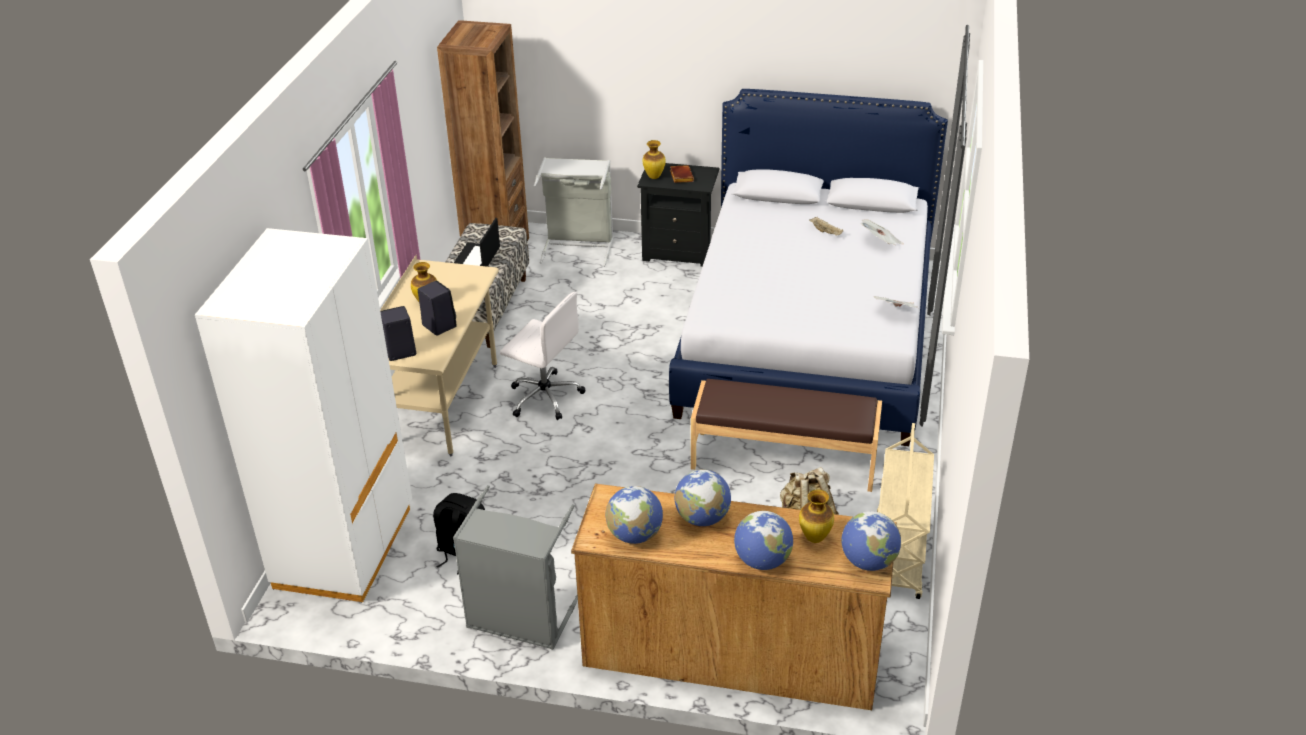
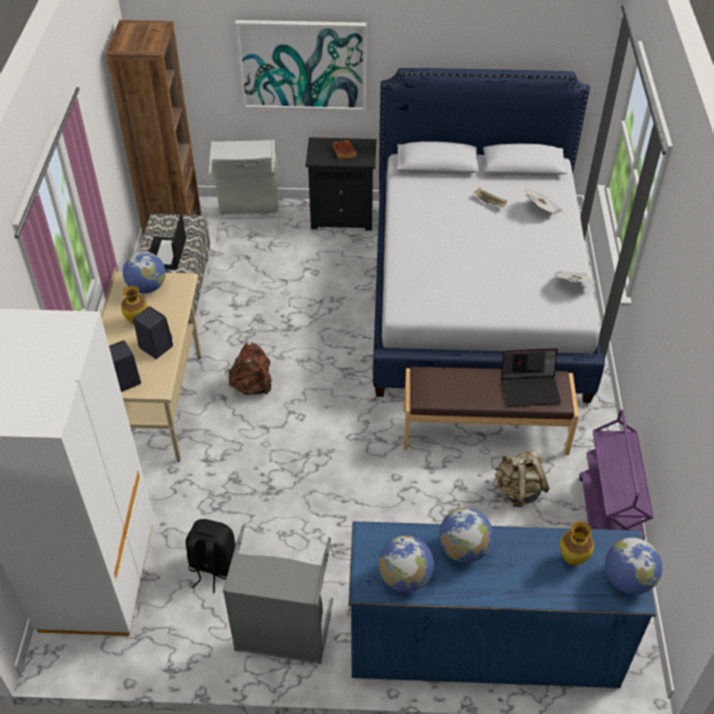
camera: 10 degrees left, 10 degrees up
(544, 397) = (252, 386): white office chair -> brown backpack
(643, 81) = (302, 65): none -> picture
(654, 177) = (319, 154): vase -> none
(731, 652) = (483, 643): brown dresser -> blue dresser
(762, 561) = (531, 592): globe -> globe (147, 287)
(830, 409) = (530, 388): none -> laptop
(898, 556) = (607, 521): beige cart -> purple cart

